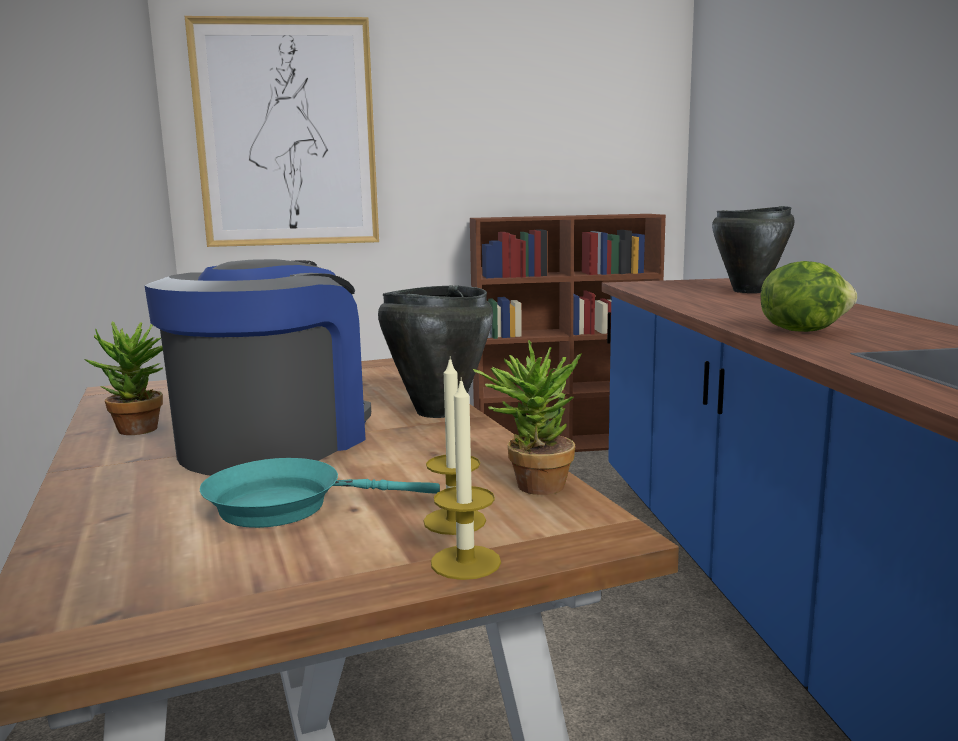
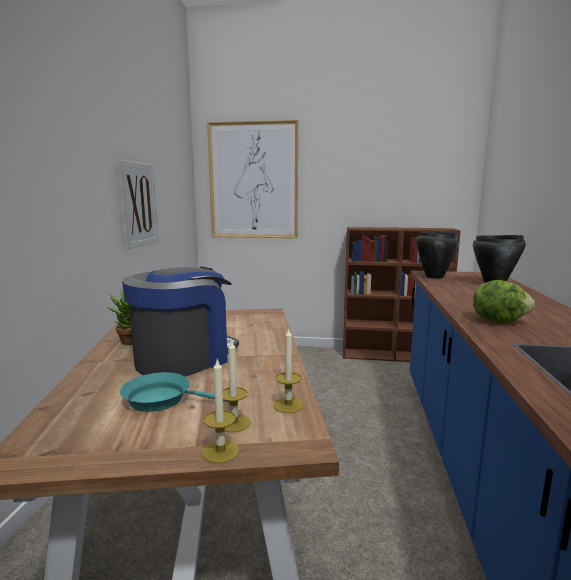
camera: 15 degrees right, 0 degrees up
(78, 169) = (138, 204): none -> picture
(437, 412) = (275, 348): black cooking pot -> black cooking pot (434, 277)
(530, 485) = (288, 405): potted plant -> candle

